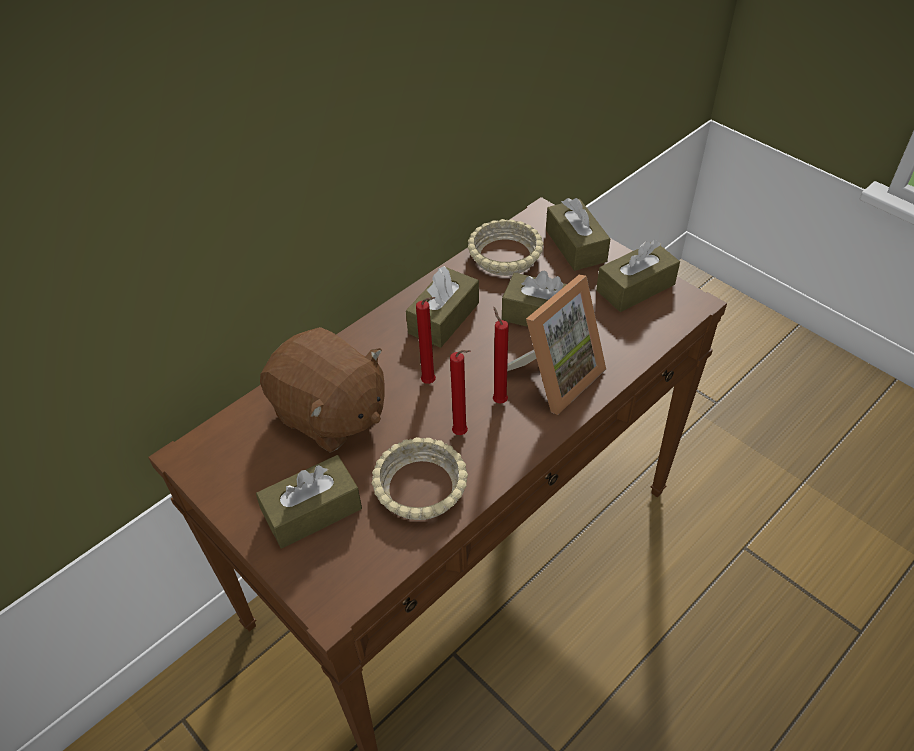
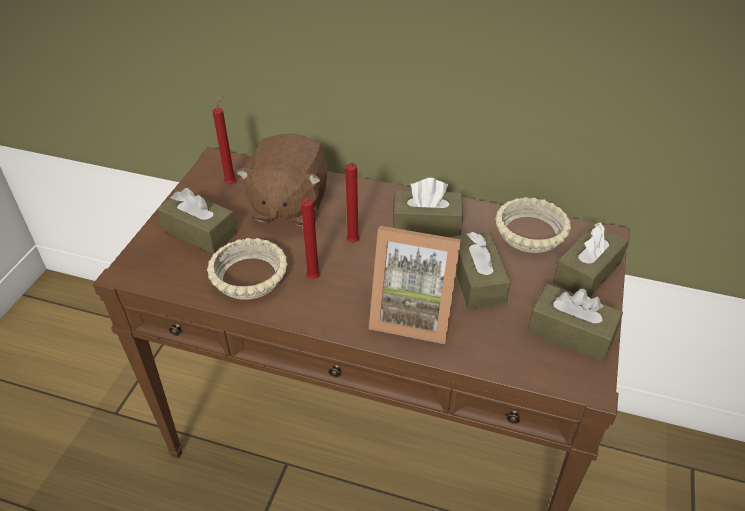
camera: 60 degrees right, 5 degrees down
(498, 400) = (362, 288): red candle -> red candle (232, 183)

